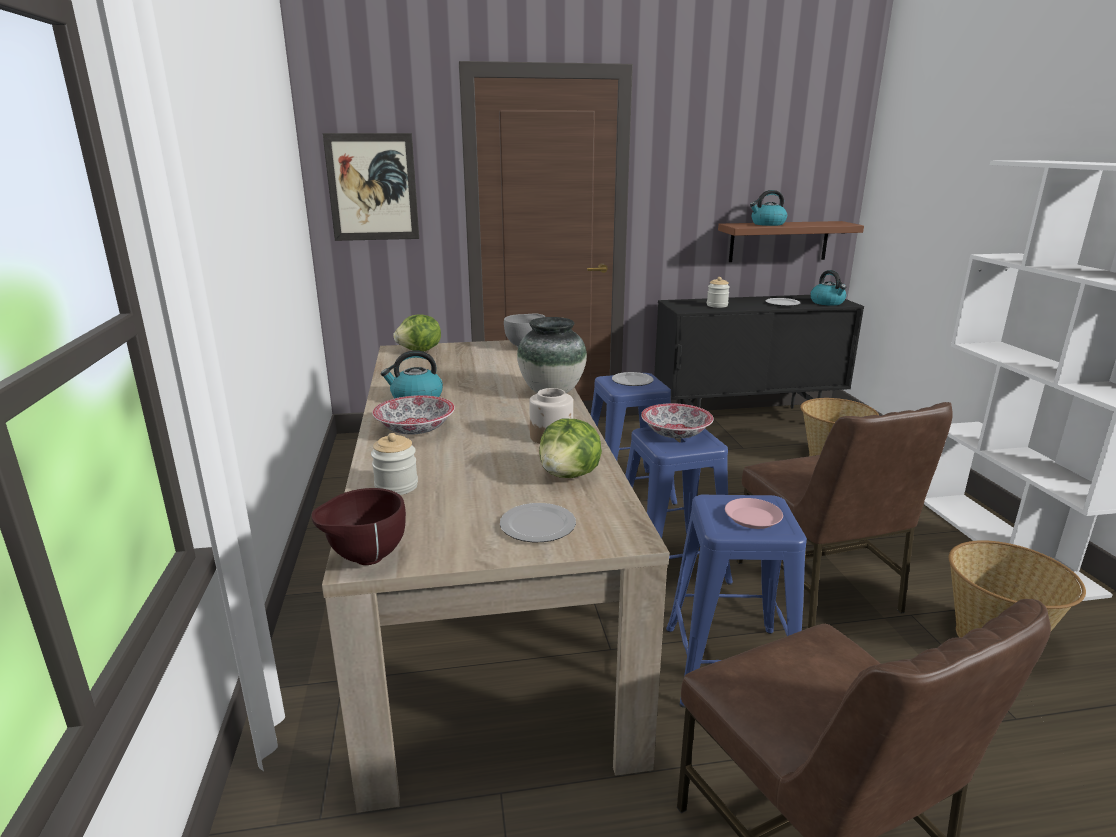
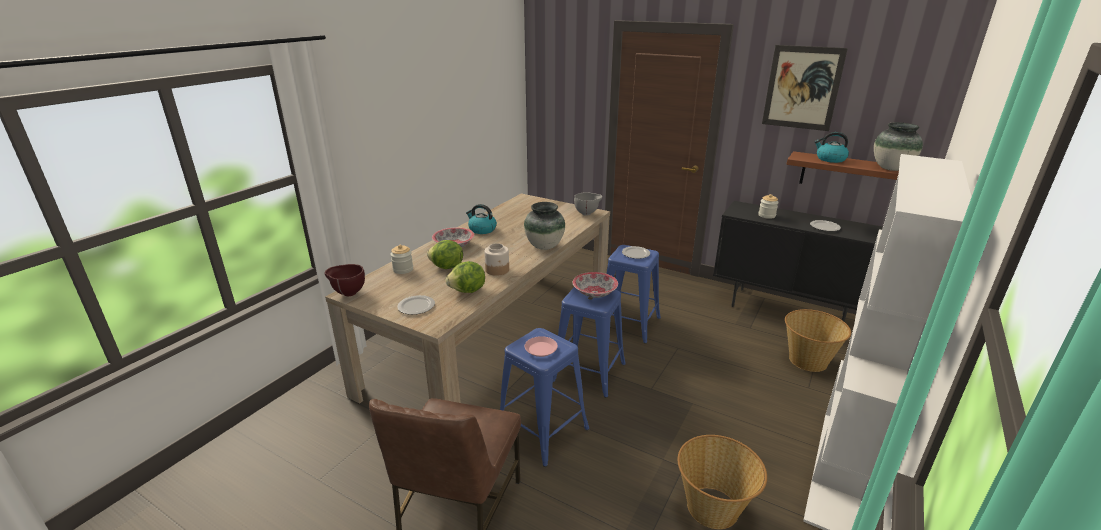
camera: 40 degrees right, 5 degrees up
(372, 187) = (559, 95): picture -> picture (802, 88)
(420, 351) = (532, 202): lettuce -> lettuce (446, 267)
(819, 587) = (653, 424): brown chair -> none
(827, 302) = (869, 236): kettle -> none
(829, 223) = (890, 168): none -> vase

